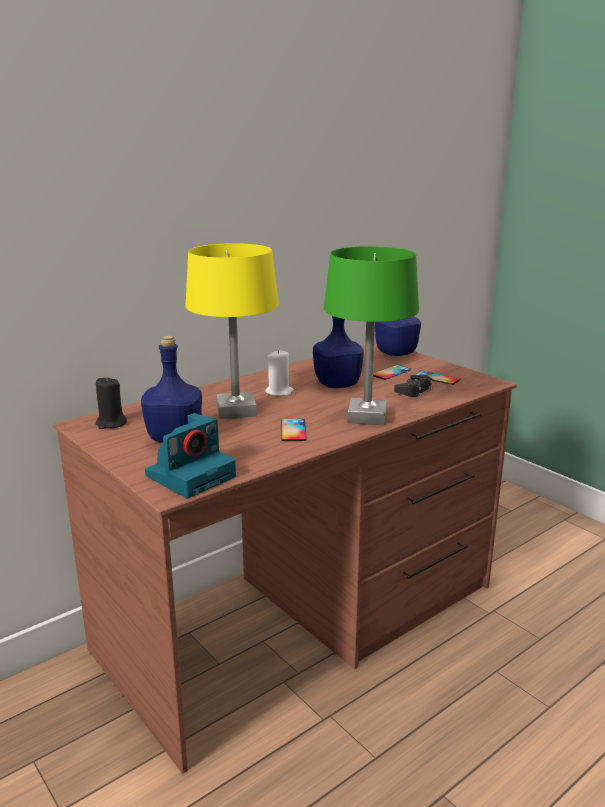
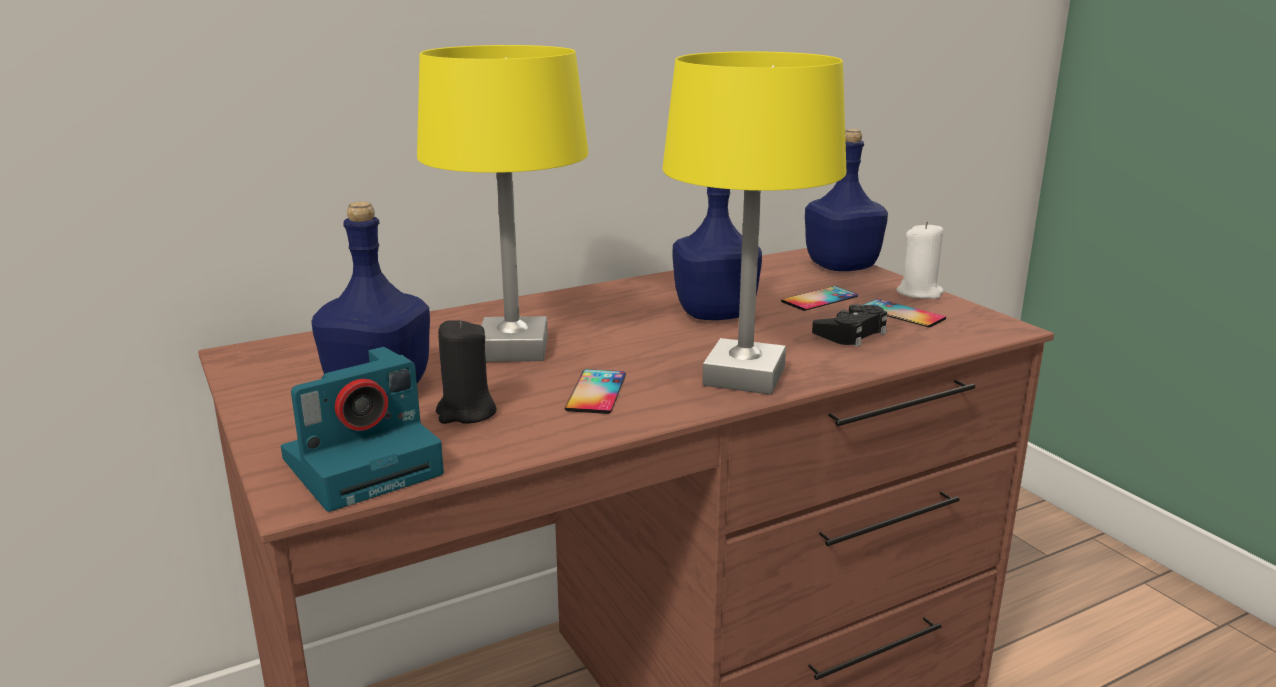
camera: 10 degrees right, 0 degrees up
(111, 423) = (290, 357): black candle -> black candle (466, 412)
(279, 392) = (606, 321): white candle -> white candle (919, 293)
(367, 417) = (744, 377): green table lamp -> yellow table lamp

